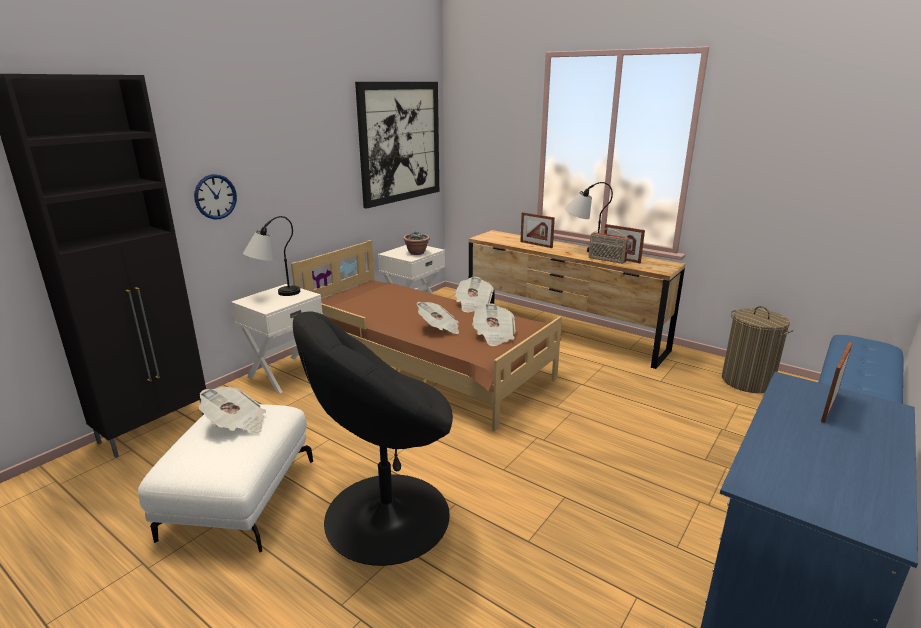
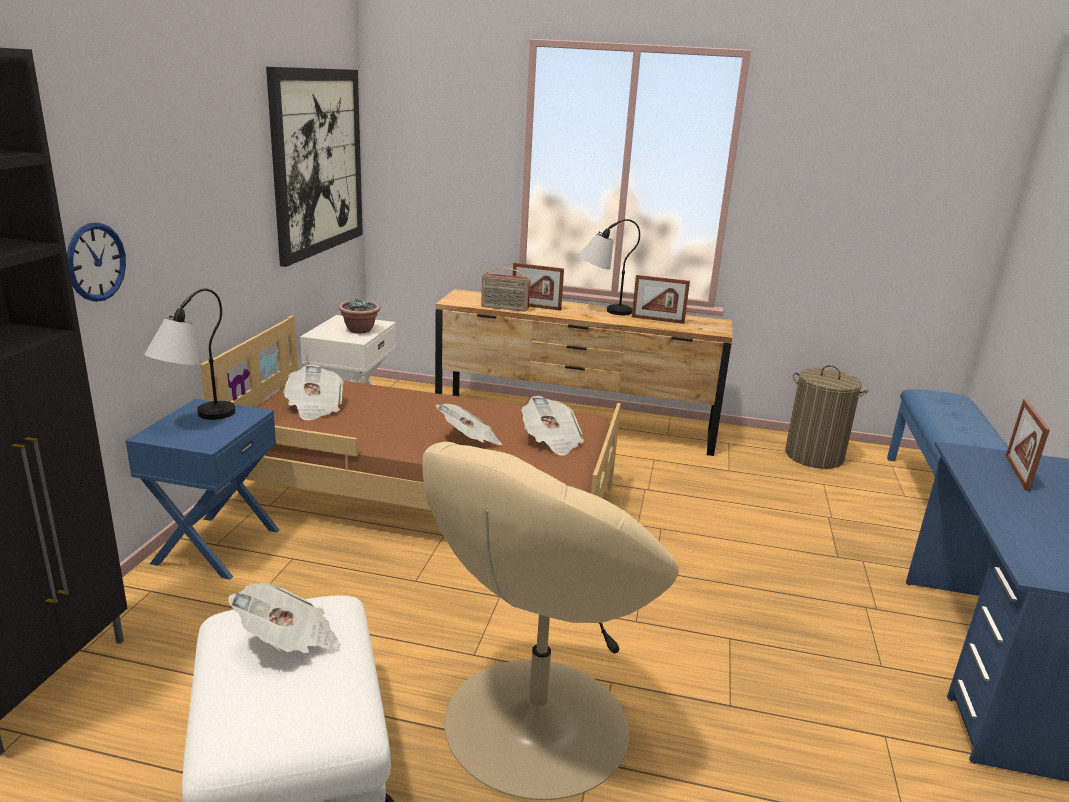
camera: 25 degrees left, 0 degrees up
(286, 373) = (215, 546): white nightstand -> blue nightstand
(384, 516) = (533, 724): black armchair -> beige armchair
(473, 305) = (485, 400): newspaper -> newspaper (314, 408)
(606, 260) = (643, 322): radio -> radio (504, 308)

